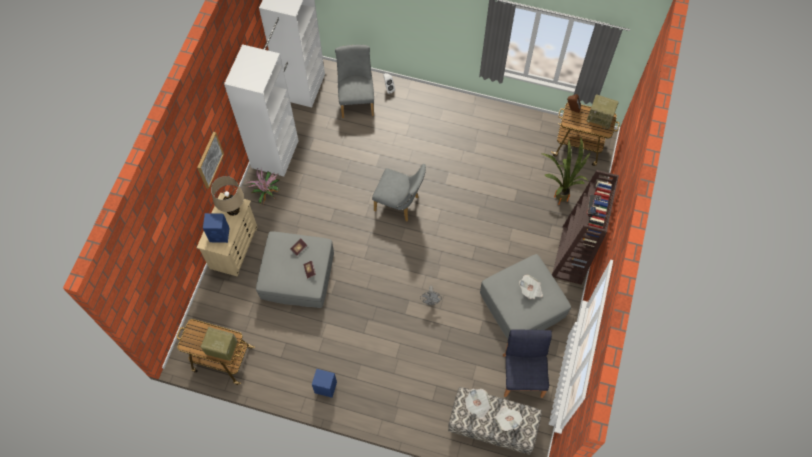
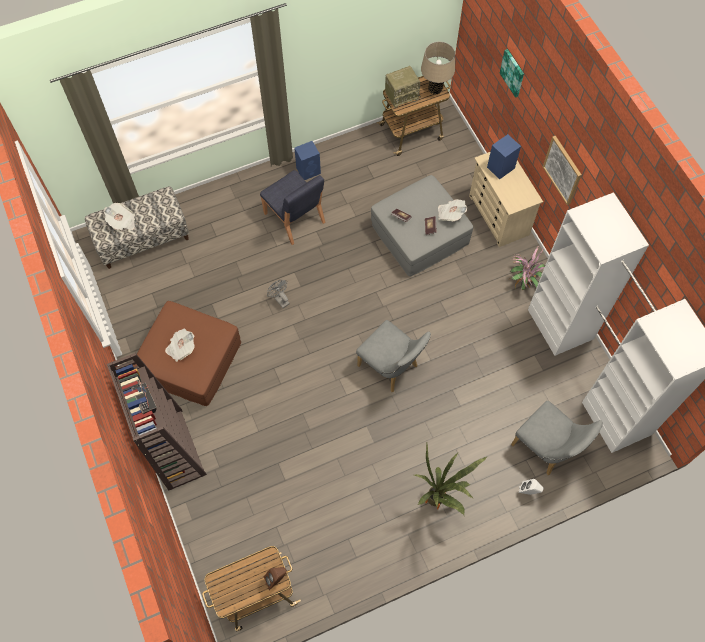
camera: 140 degrees right, 0 degrees up
(168, 233) = (513, 72): none -> picture
(233, 210) = (513, 195): beige table lamp -> beige table lamp (435, 89)
(400, 204) = (391, 368): grey chair -> grey chair turned 120 degrees counterclockwise
(477, 405) = (156, 214): newspaper -> newspaper (450, 214)
(523, 305) = (190, 360): grey ottoman -> brown ottoman
(523, 374) = (145, 298): blue chair -> blue chair (294, 218)
(560, 195) = (234, 510): potted plant -> potted plant (438, 504)
(600, 117) = (234, 595): radio -> none

